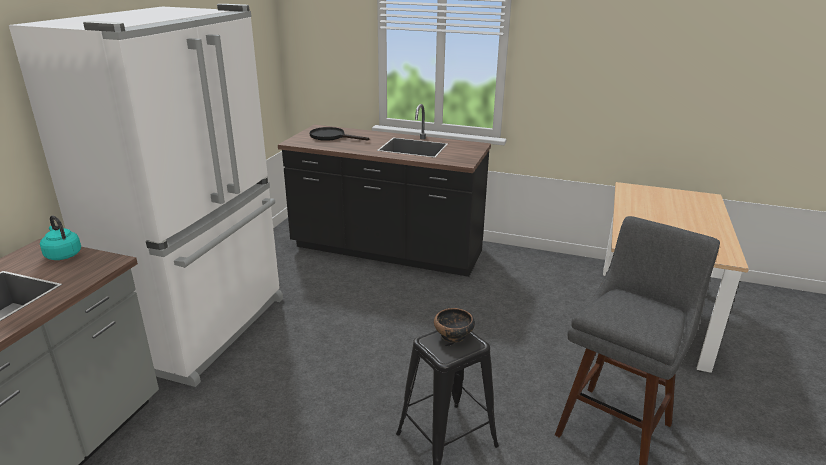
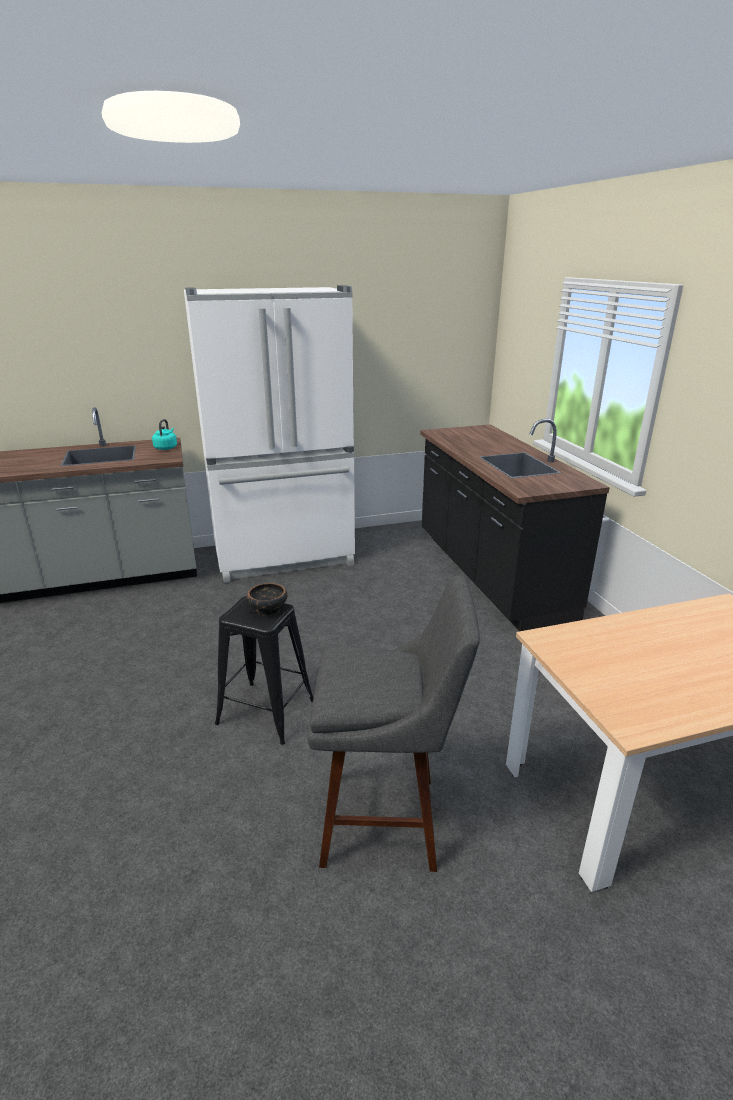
camera: 55 degrees right, 0 degrees up
(332, 137) = (474, 436): black frying pan -> none

